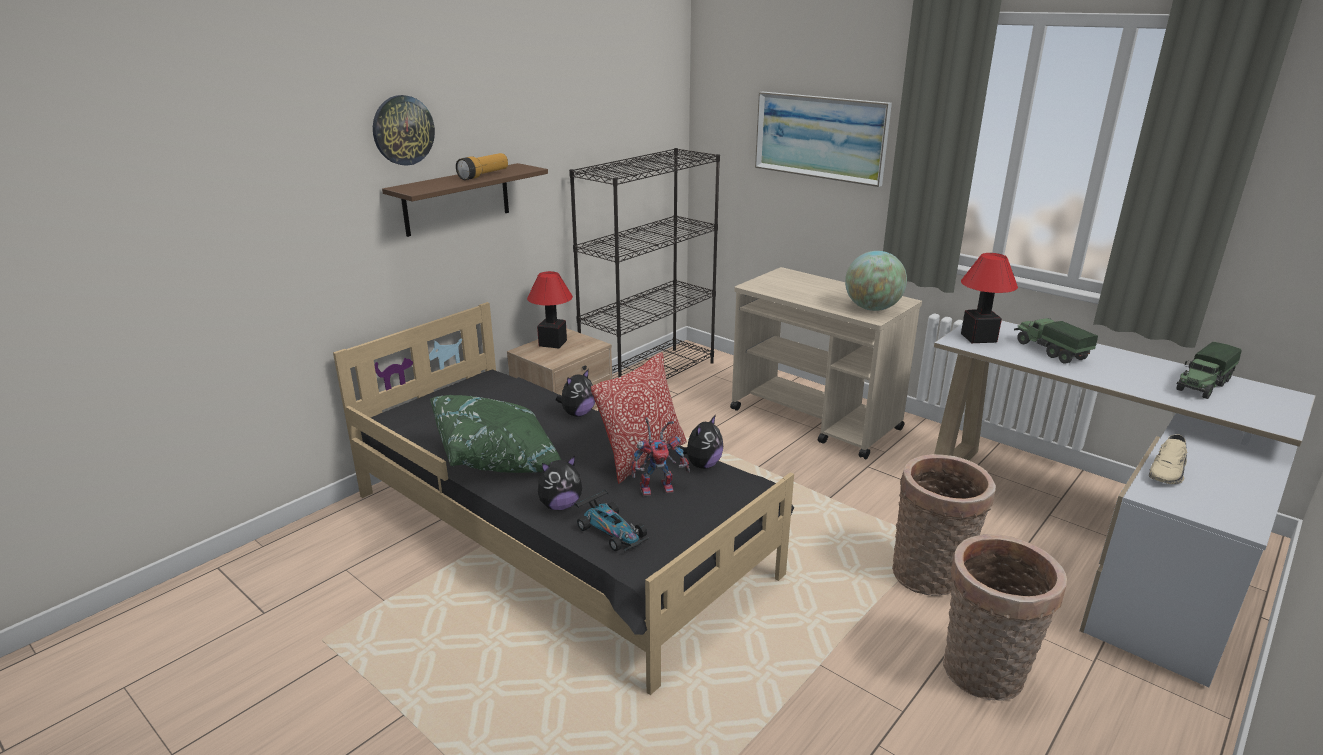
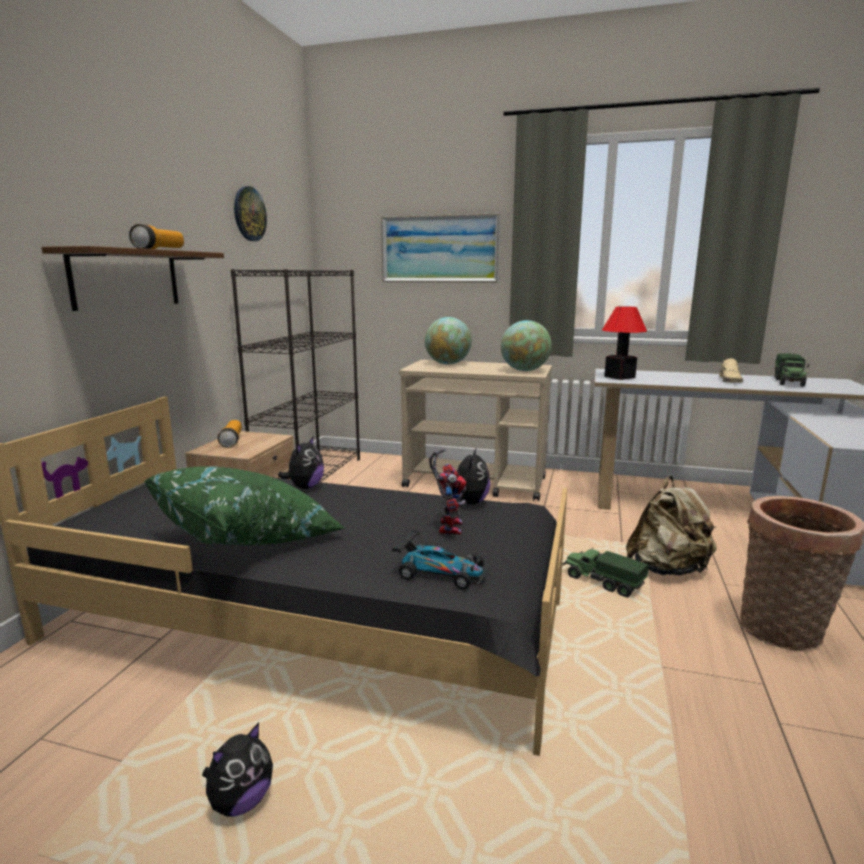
camera: 25 degrees left, 10 degrees down
(403, 130) = (64, 184): wall clock -> wall clock (249, 214)
(553, 343) = (232, 441): table lamp -> flashlight
(560, 505) = (360, 563): plush toy -> plush toy (240, 801)
(642, 457) = (406, 507): pillow -> none
(658, 487) = (448, 526): toy robot -> toy robot turned 45 degrees counterclockwise
(799, 281) = (448, 364): none -> globe
(931, 576) = (667, 569): basket -> beige backpack
(1049, 351) = (674, 378): toy truck -> toy truck (602, 582)
(1168, 472) = (830, 431): beige shoe -> beige shoe (730, 380)

